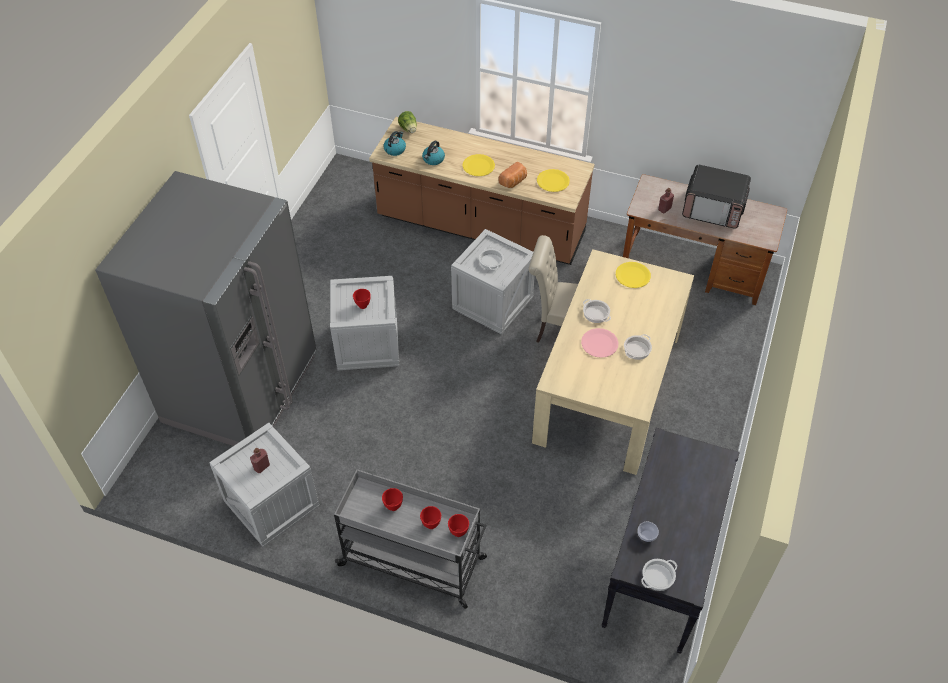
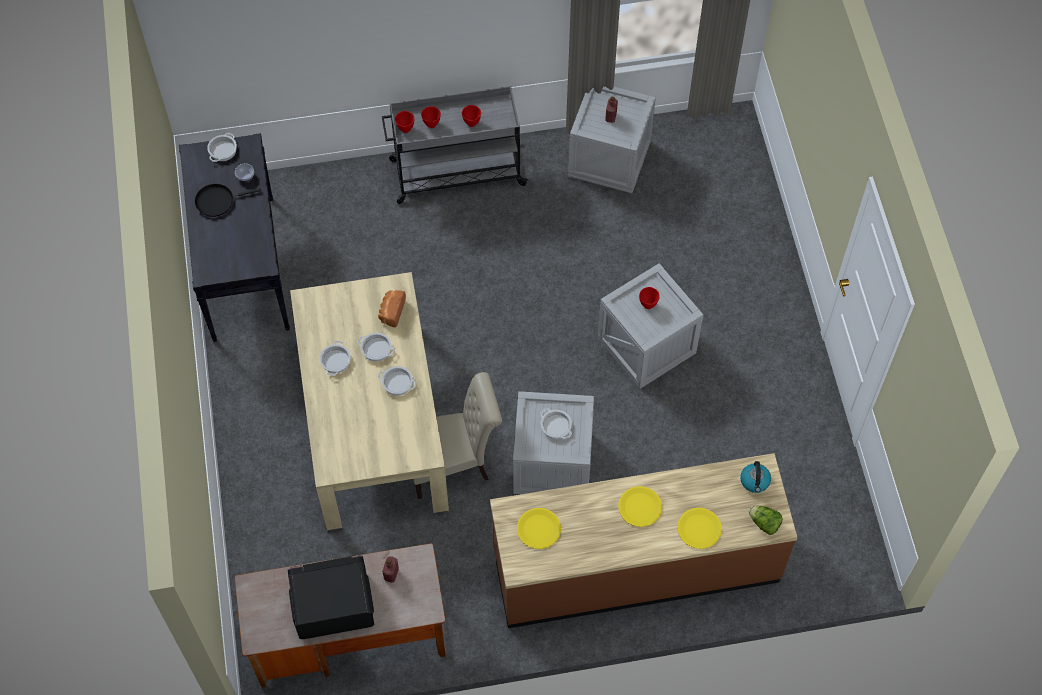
camera: 150 degrees right, 10 degrees up
(241, 389) = (727, 239): grey fridge -> none
(433, 159) = (699, 489): kettle -> none
(514, 182) = (583, 504): bread -> bread (391, 312)
(599, 343) = (376, 349): pink plate -> cooking pot
(633, 276) = (382, 451): yellow plate -> yellow plate (699, 528)
(684, 523) = (217, 201): none -> black frying pan

